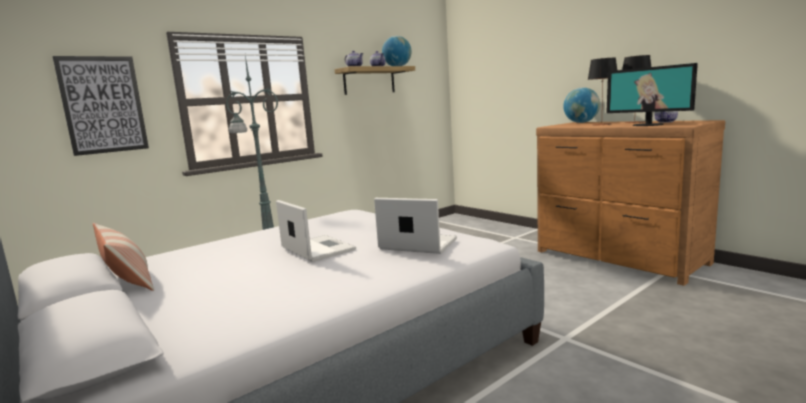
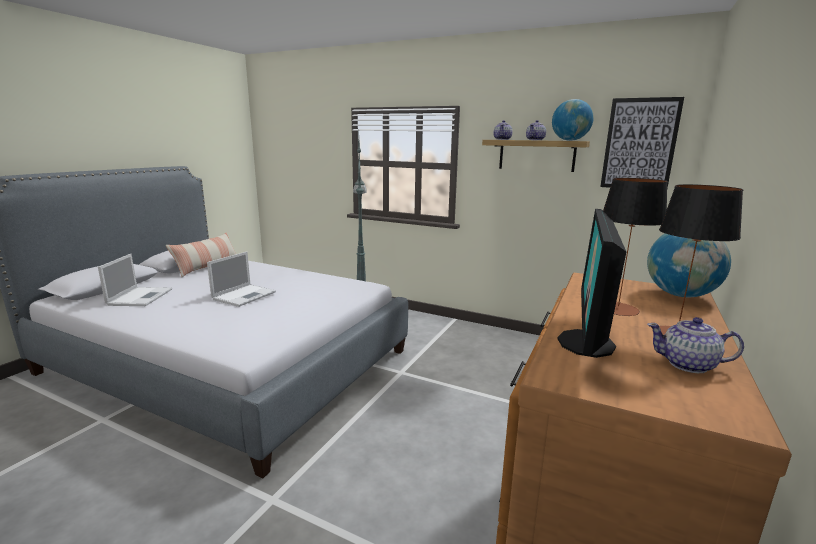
camera: 65 degrees right, 5 degrees up
(103, 105) = (313, 159): picture -> picture (639, 144)
(416, 244) = (242, 324): laptop -> laptop (140, 297)

